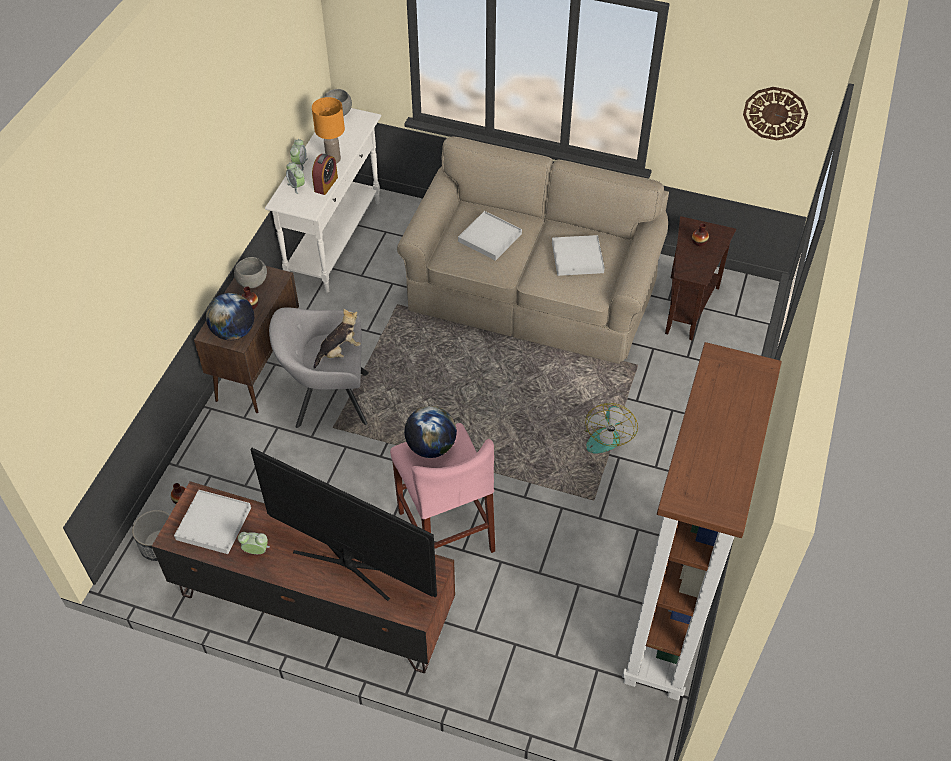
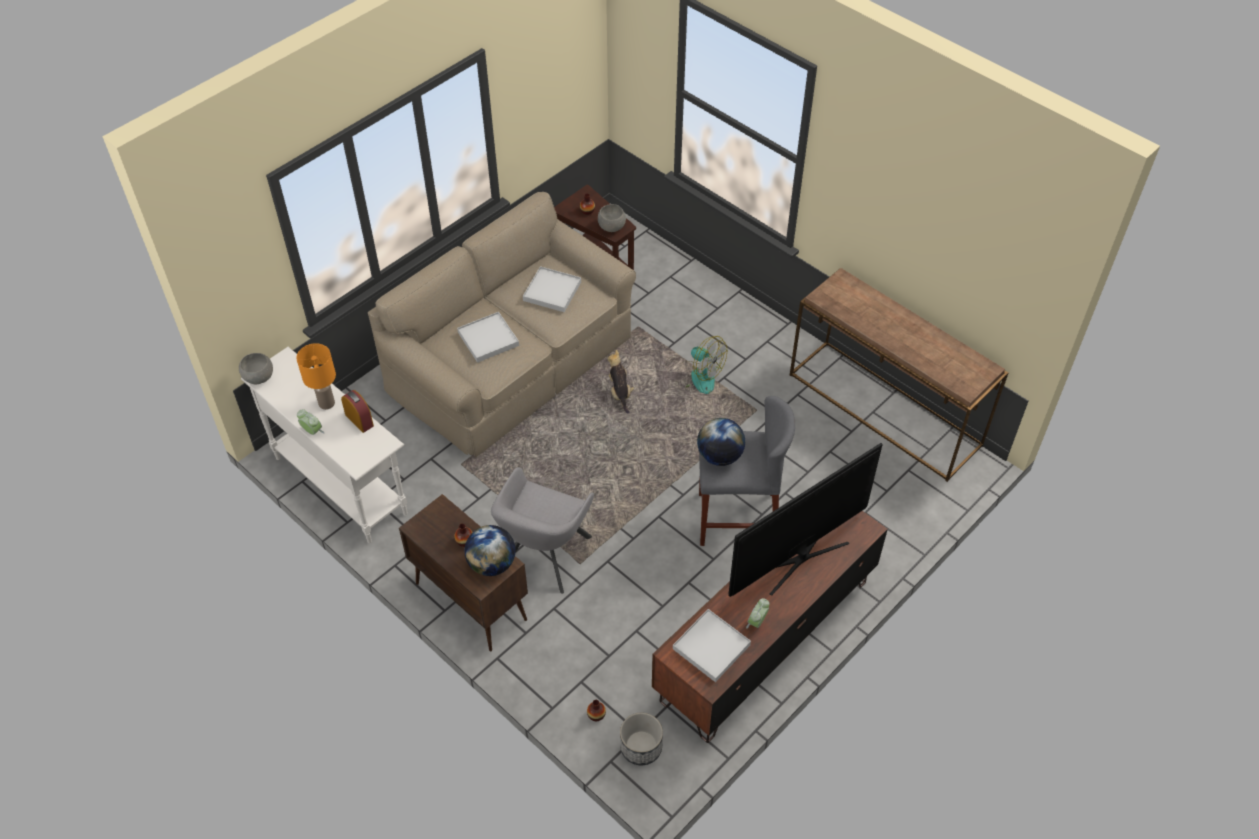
camera: 65 degrees left, 0 degrees up
(252, 282) = (433, 530): grey bowl -> grey bowl (611, 227)
(296, 186) = (345, 444): alarm clock -> none
(339, 352) = (542, 502): plush toy -> plush toy (620, 392)
(445, 531) = (737, 519): pink stool -> grey stool
(670, 620) = (886, 409): brown bookcase -> brown console table
(775, 113) = (572, 75): wall clock -> none

